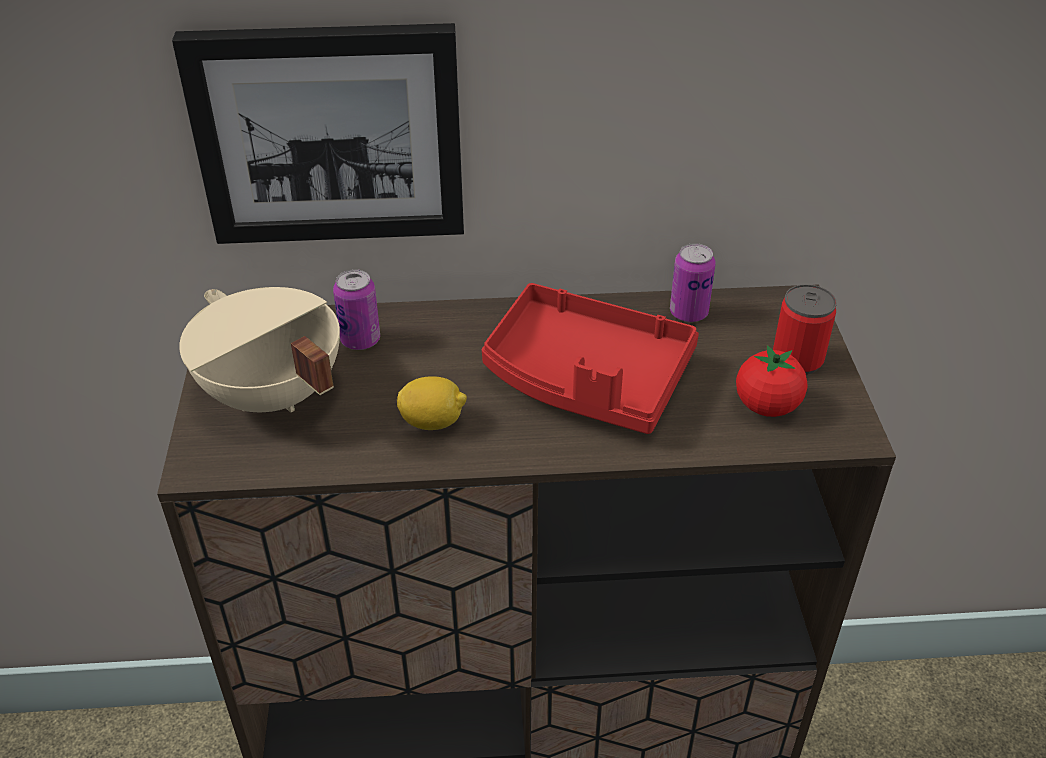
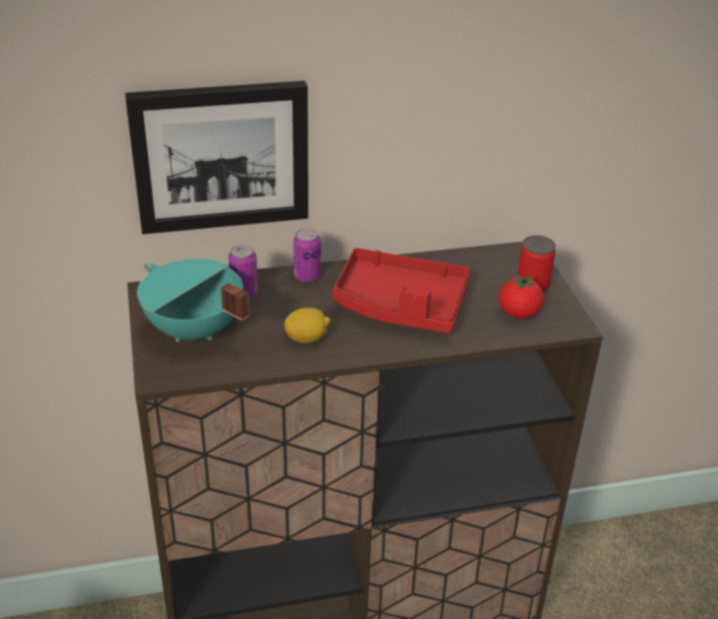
camera: 10 degrees left, 5 degrees down
(270, 395) = (193, 331): beige cooking pot -> turquoise cooking pot
(688, 313) = (457, 262): can -> can (307, 276)

